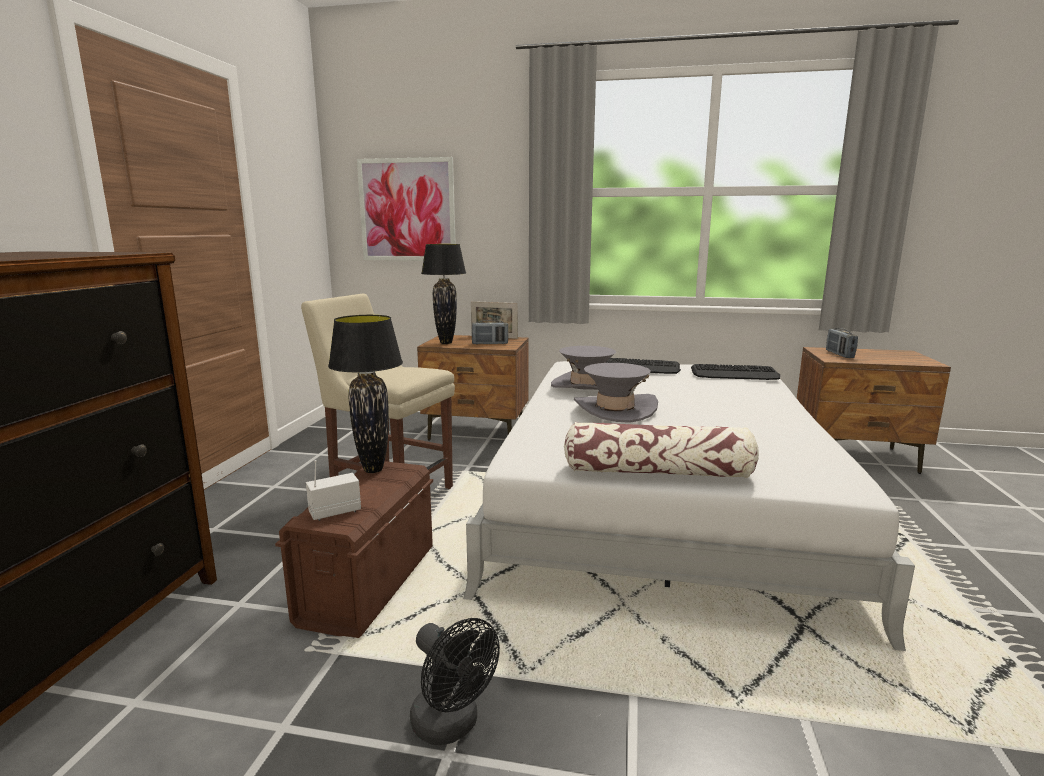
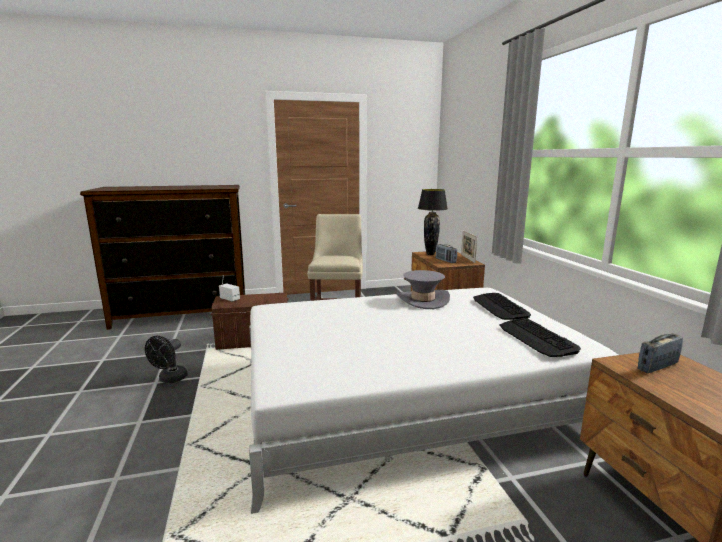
camera: 65 degrees right, 0 degrees up
(373, 469) = (275, 294): black table lamp -> none
(407, 210) = (461, 164): picture -> none
(615, 409) = (374, 313): grey hat -> none
(658, 472) = (272, 335): pillow -> none

